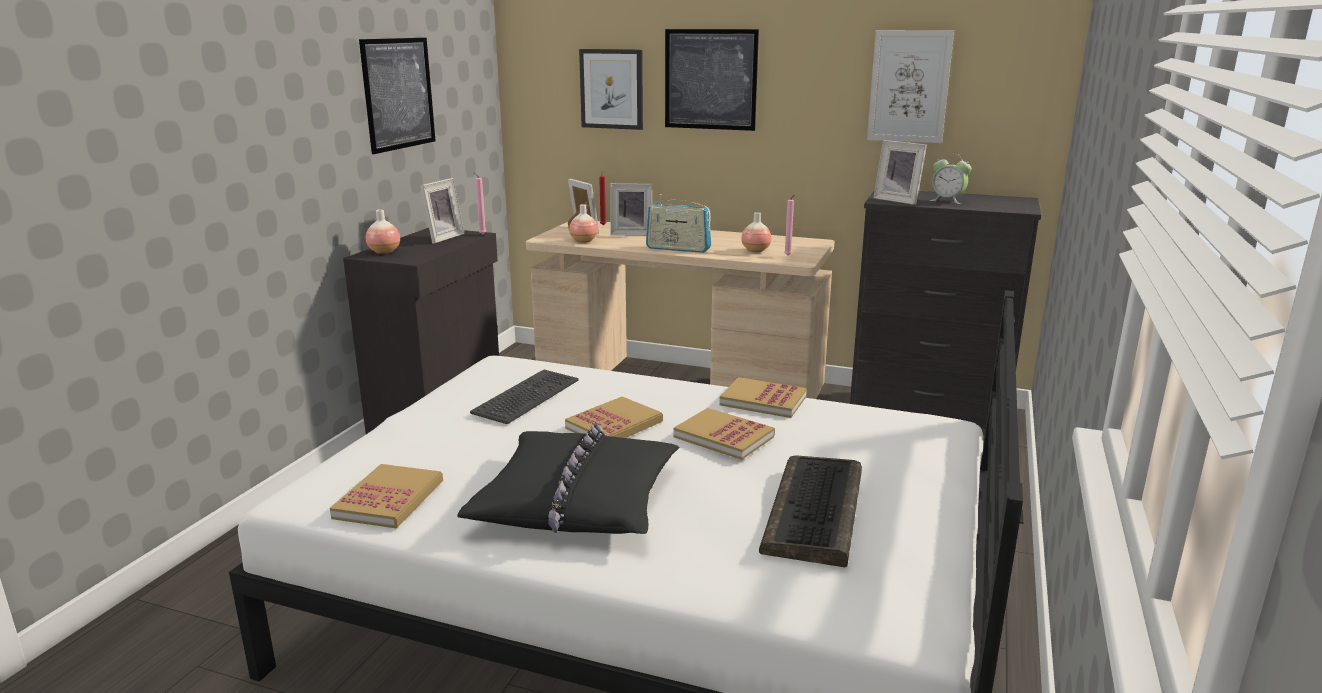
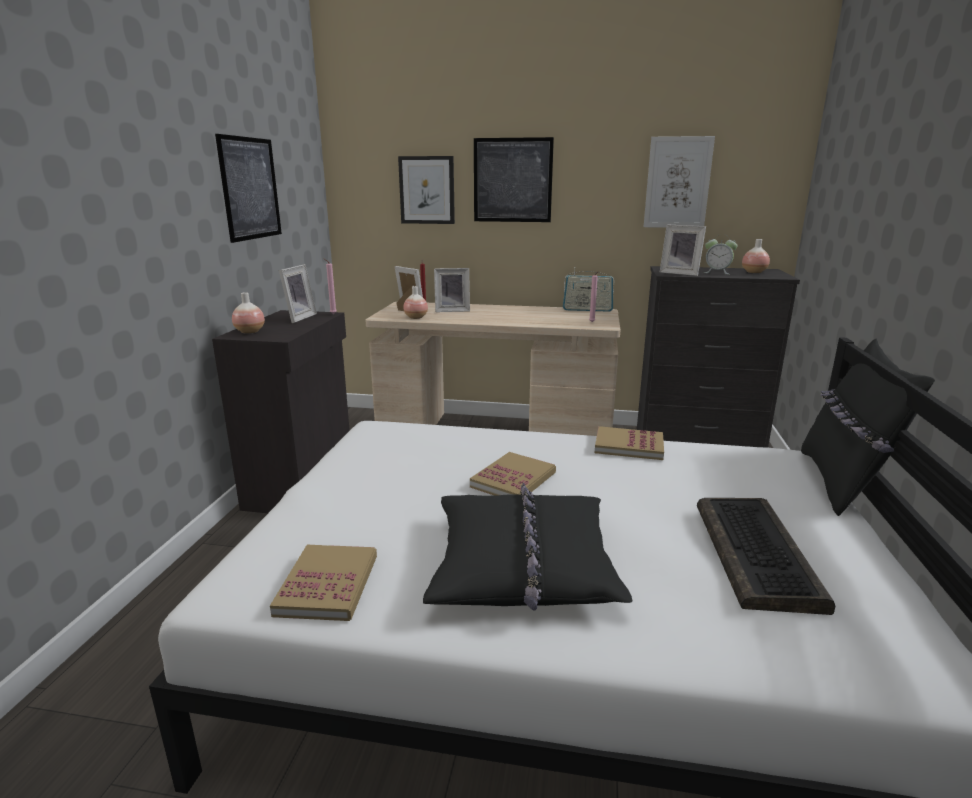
camera: 10 degrees left, 0 degrees up
(527, 397) = (418, 458): keyboard -> none
(678, 249) = (499, 320): radio -> radio (587, 309)
(724, 437) = (619, 483): book -> none
(755, 250) = (563, 319): vase -> vase (754, 272)
(978, 456) = (842, 483): none -> black pillow

